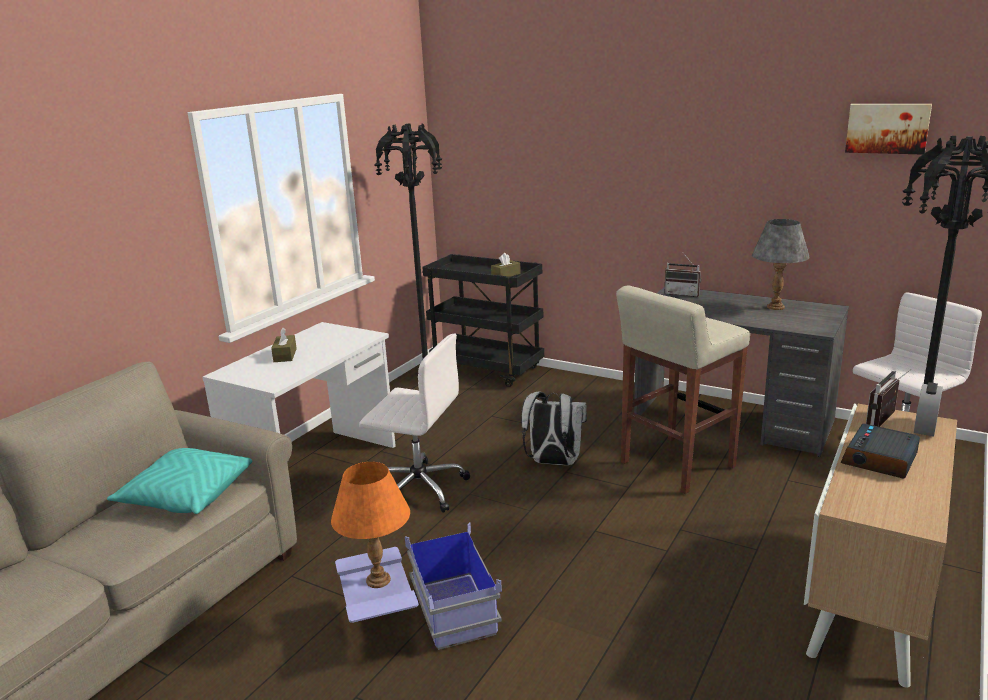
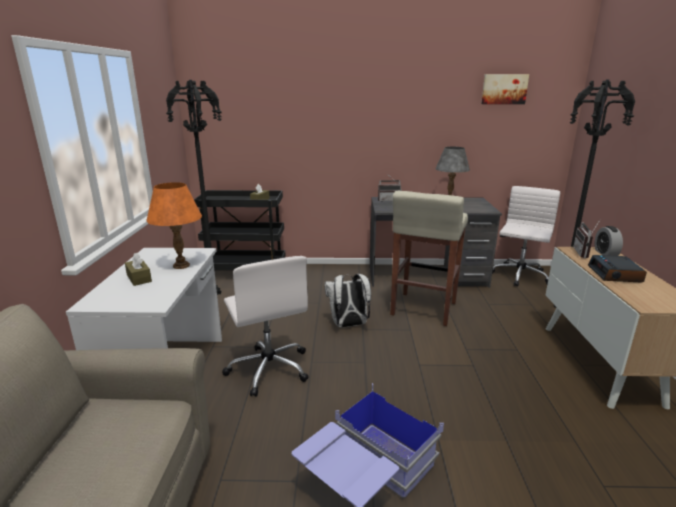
camera: 30 degrees left, 0 degrees up
(186, 496) = (114, 440): turquoise pillow -> none
(378, 580) = (343, 457): orange table lamp -> orange table lamp (181, 266)
(418, 489) = (269, 368): white office chair -> white office chair turned 75 degrees clockwise

